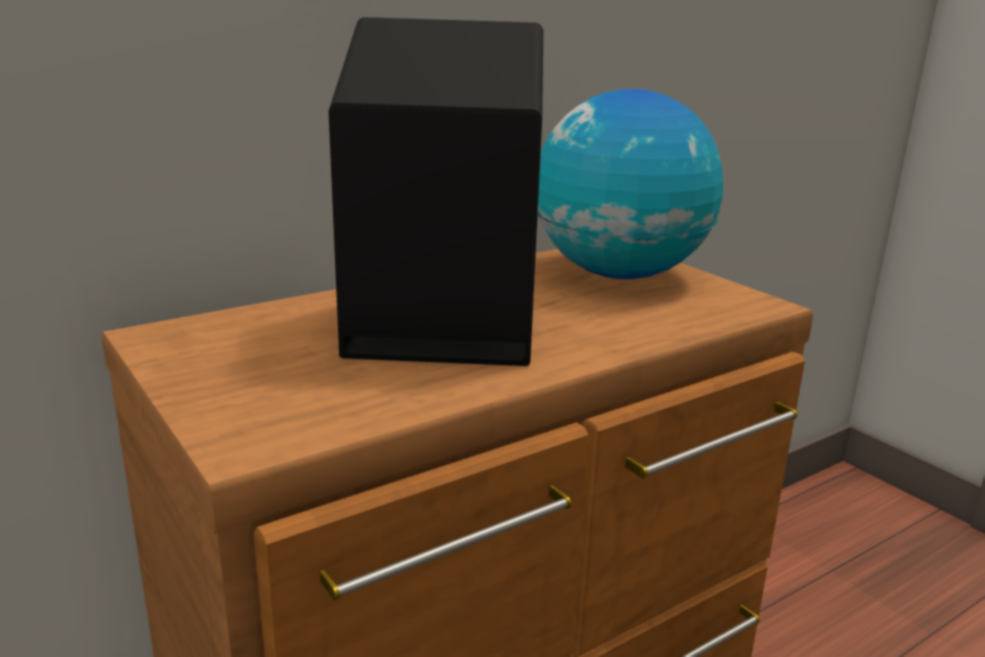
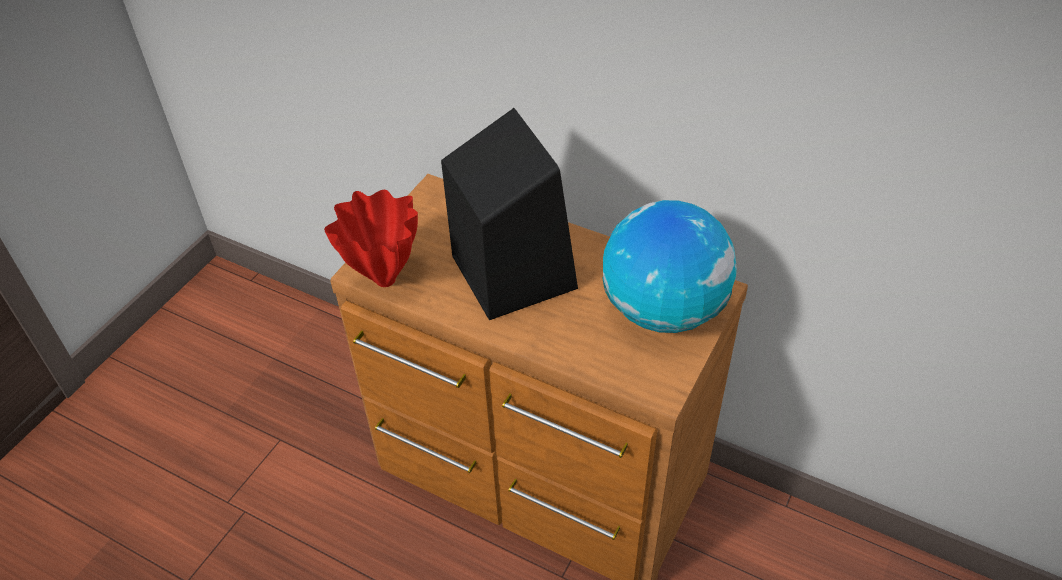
camera: 65 degrees right, 25 degrees up
(305, 425) = (384, 278): none -> red vase

